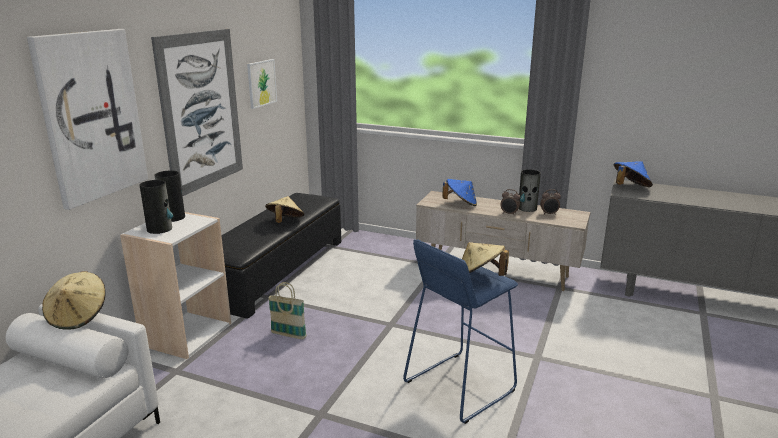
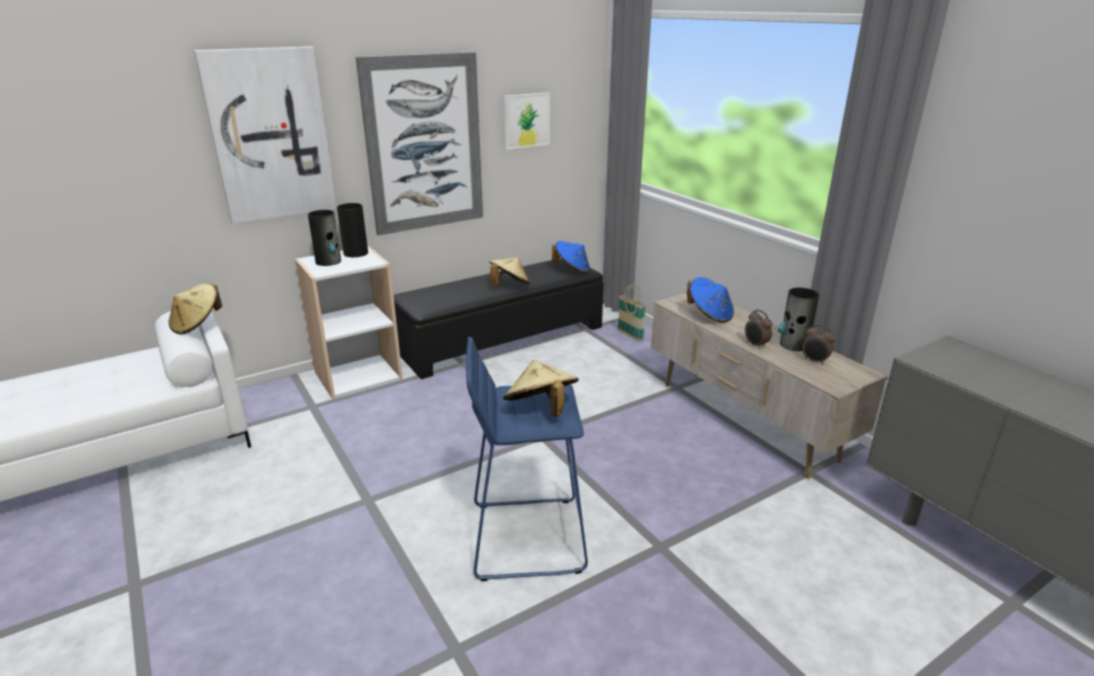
camera: 35 degrees right, 5 degrees up
(288, 335) = (434, 409): basket -> basket (630, 335)
(630, 187) = (951, 355): blue hat -> blue hat (572, 269)

